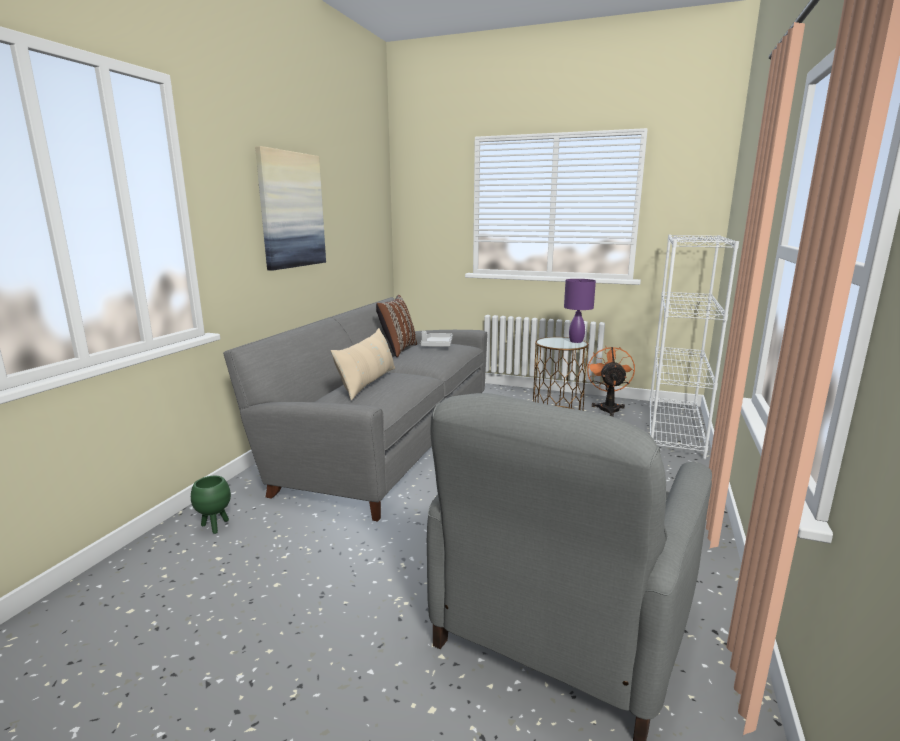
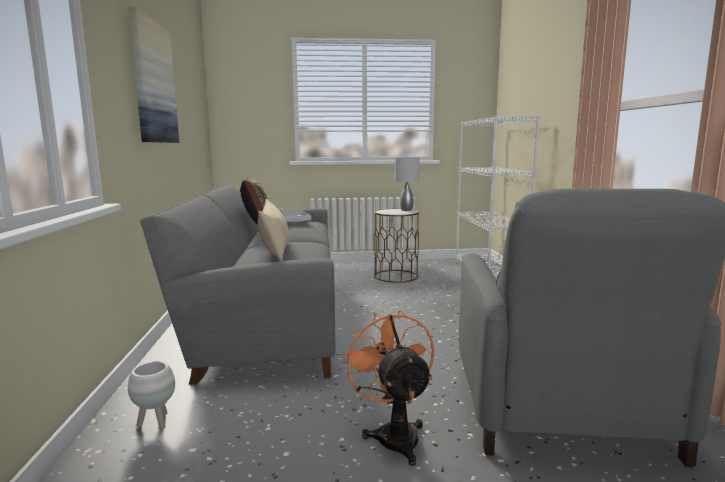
camera: 25 degrees left, 5 degrees down
(215, 526) = (155, 422): green planter -> white planter
(576, 341) = (406, 210): purple table lamp -> grey table lamp
(608, 408) = (428, 266): orange fan -> orange fan (394, 434)

